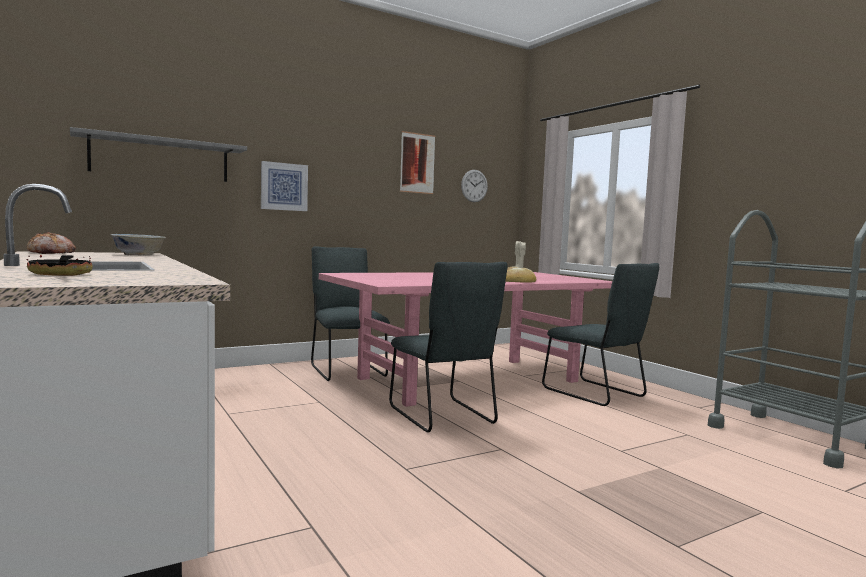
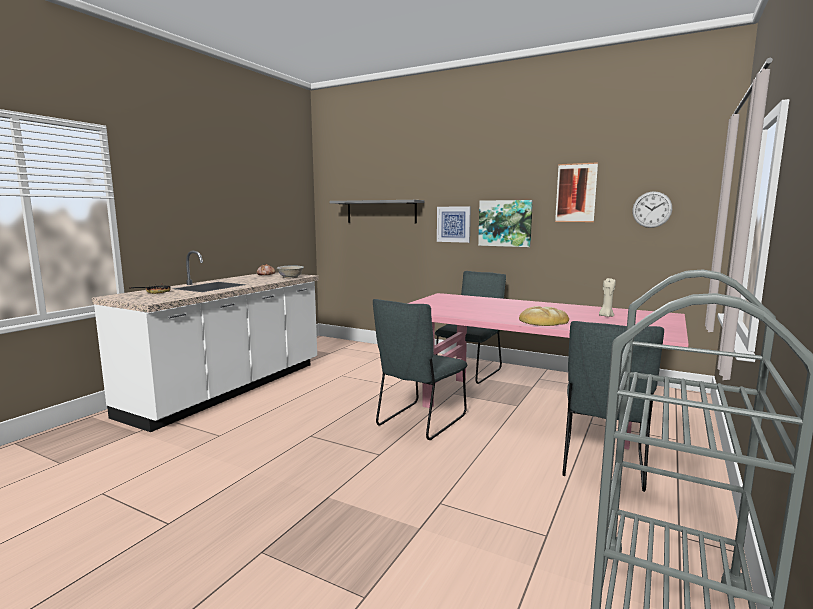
camera: 60 degrees right, 5 degrees up
(348, 189) = (505, 223): none -> picture

